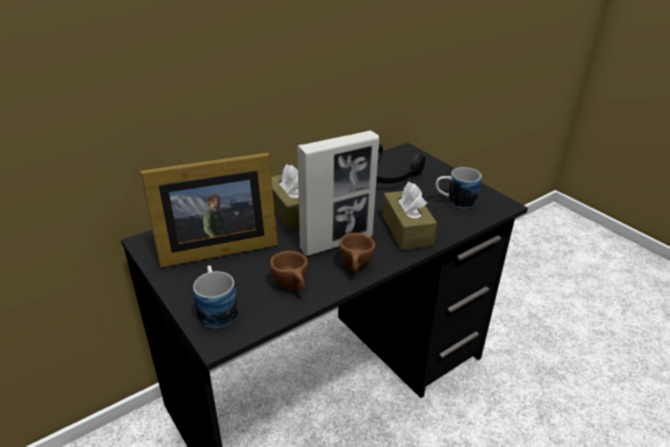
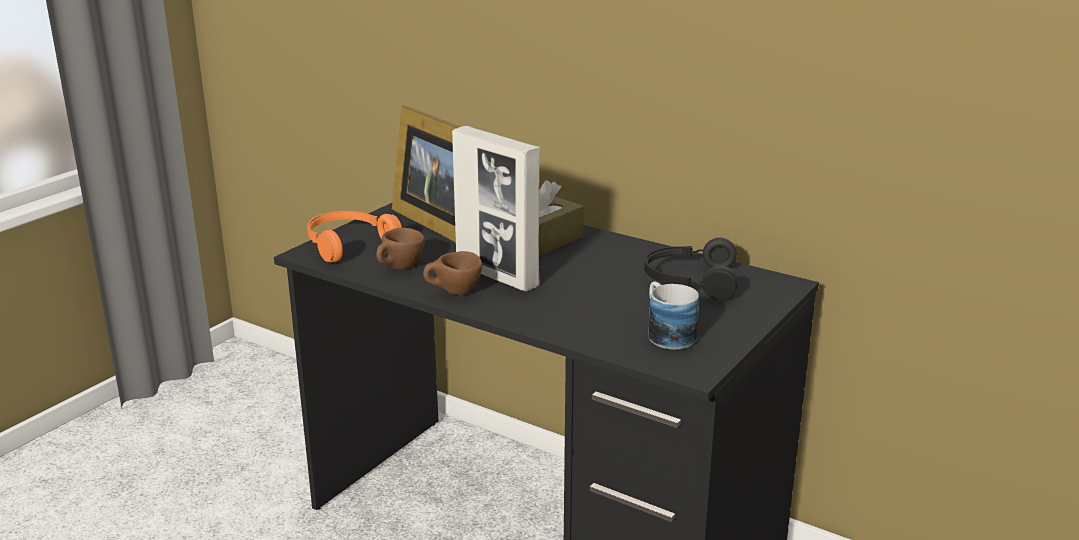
camera: 70 degrees right, 10 degrees down
(216, 309) = (347, 244): mug -> orange headphones
(407, 230) = (558, 310): brown tissue box -> none

